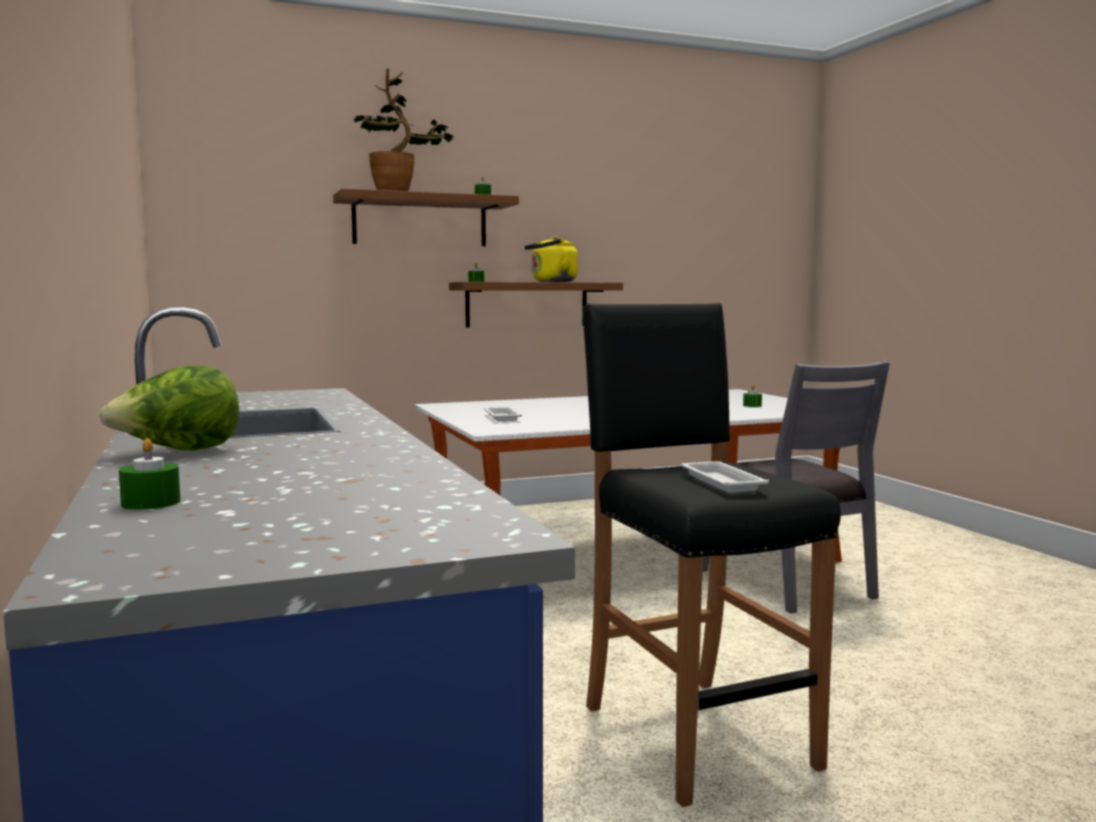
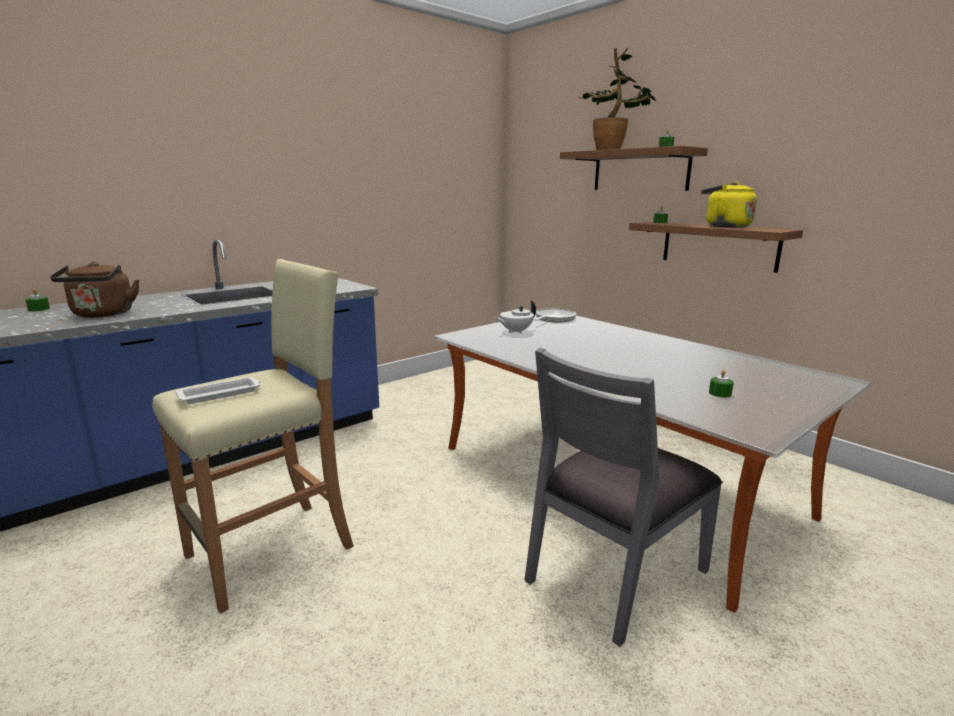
camera: 70 degrees right, 10 degrees up
(179, 452) = (148, 298): lettuce -> none
(345, 463) = (102, 315): none -> brown kettle
(459, 406) = (553, 318): none -> frying pan
(502, 417) = (515, 331): white tray -> white teapot
(695, 735) = (272, 551): black stool -> beige stool

